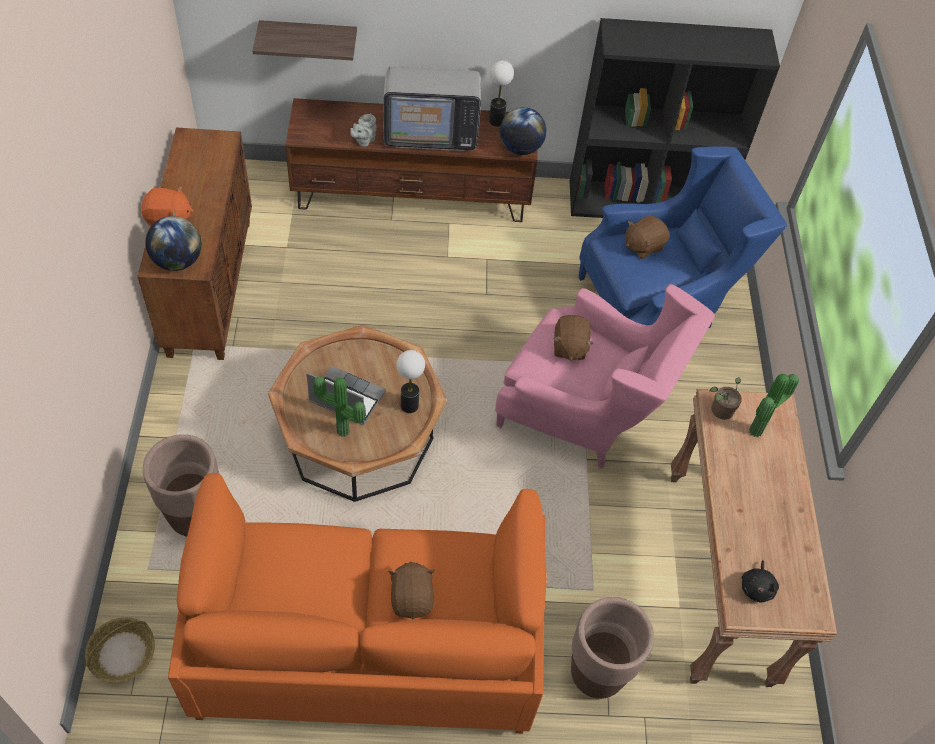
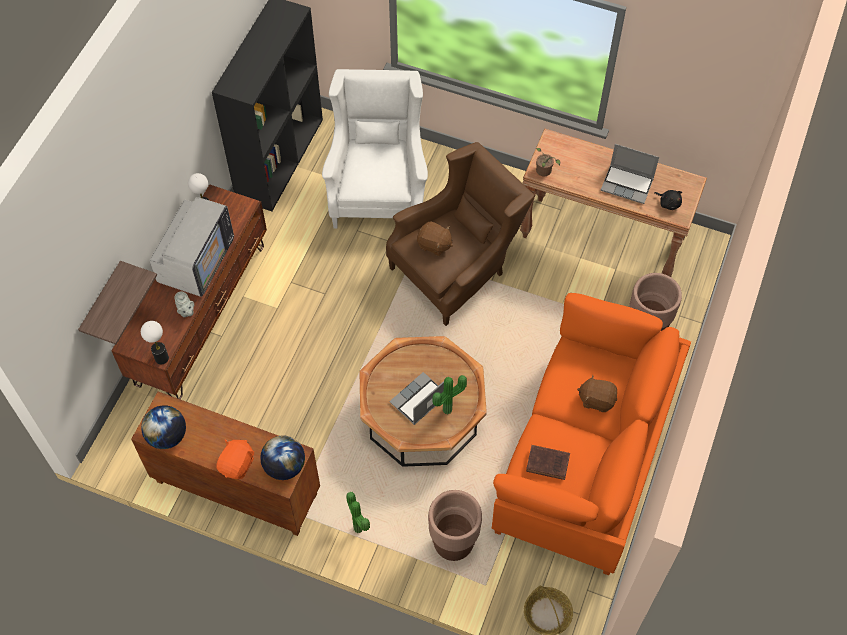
camera: 65 degrees left, 5 degrees up
(291, 561) = (549, 463): none -> brown book
(409, 405) = (440, 361): table lamp -> table lamp (162, 358)
(520, 148) = (243, 207): globe -> globe (167, 436)
(584, 416) = (456, 269): pink armchair -> brown armchair
(643, 246) = (362, 167): brown plush toy -> none
(657, 304) = (378, 188): blue armchair -> white armchair
(758, 432) = (566, 158): potted plant -> potted plant (360, 528)
(759, 522) = (627, 184): none -> laptop

